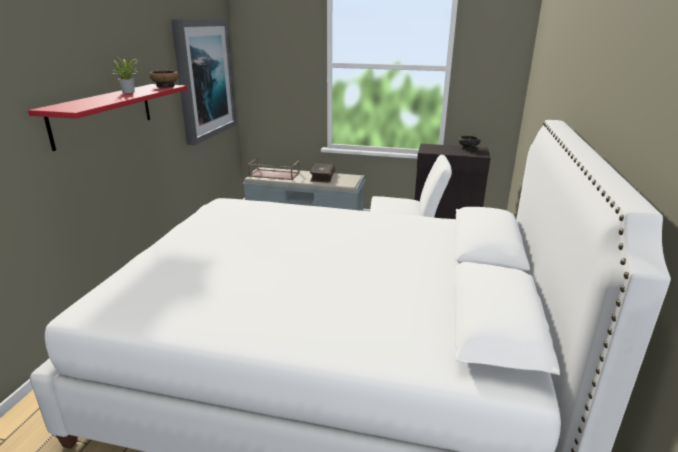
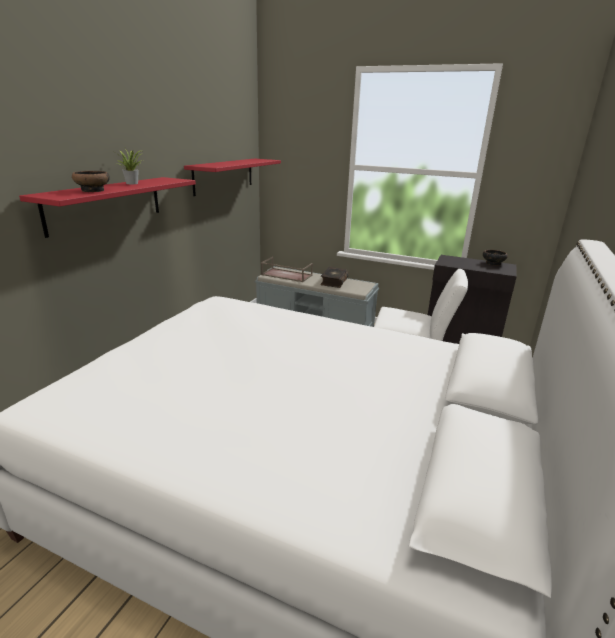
camera: 10 degrees right, 0 degrees up
(166, 86) = (173, 180): bowl -> bowl (93, 190)
(204, 79) = (224, 175): picture -> red shelf

